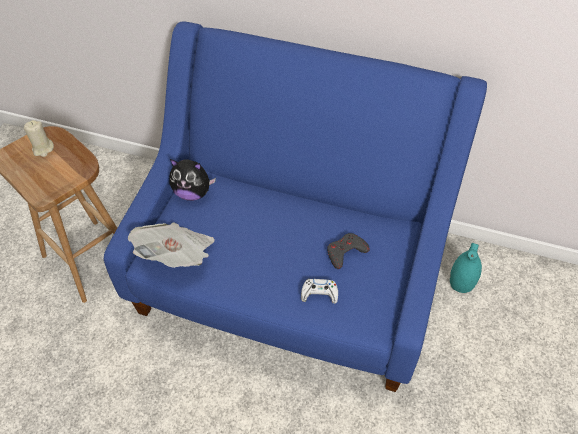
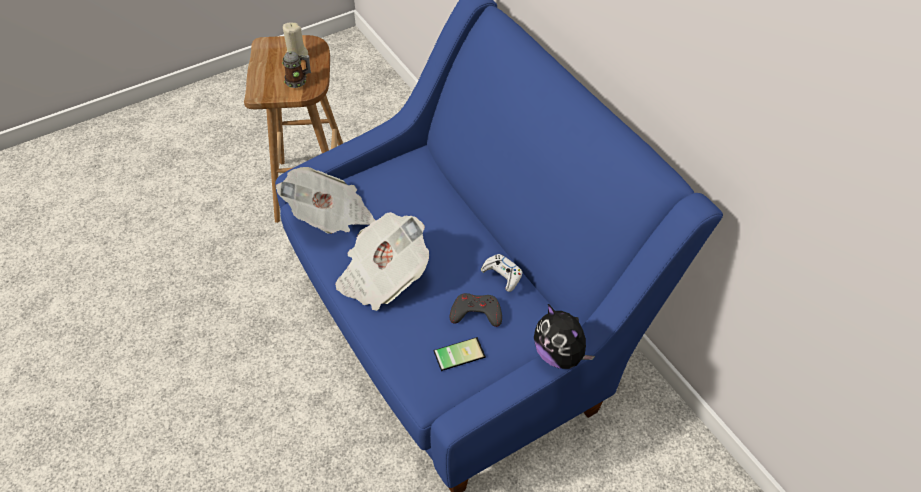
camera: 40 degrees right, 0 degrees up
(66, 166) = (298, 80): none -> mug
(193, 193) = (399, 171): plush toy -> plush toy (560, 354)
(259, 271) = (382, 276): none -> newspaper
(319, 294) = (412, 332): white game controller -> white game controller (502, 275)
(361, 284) = (458, 352): none -> phone
(461, 284) = (632, 450): turquoise vase -> none

